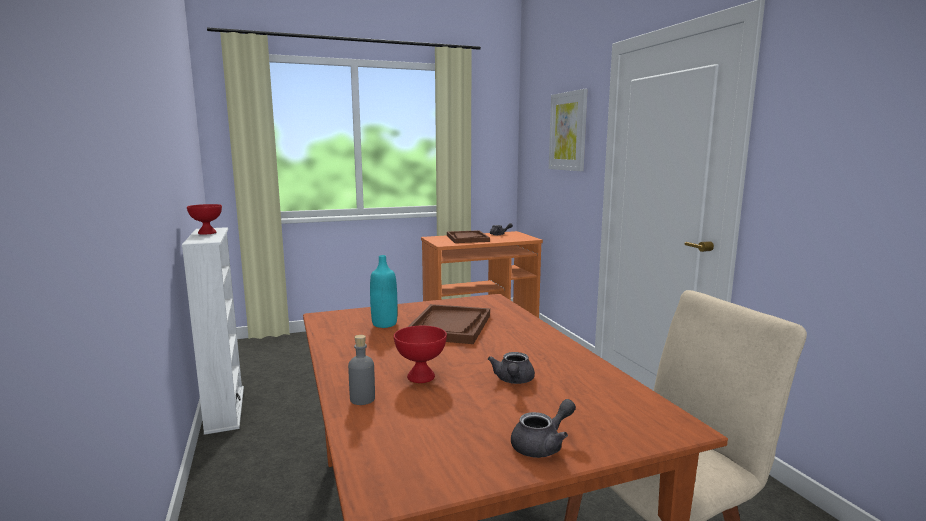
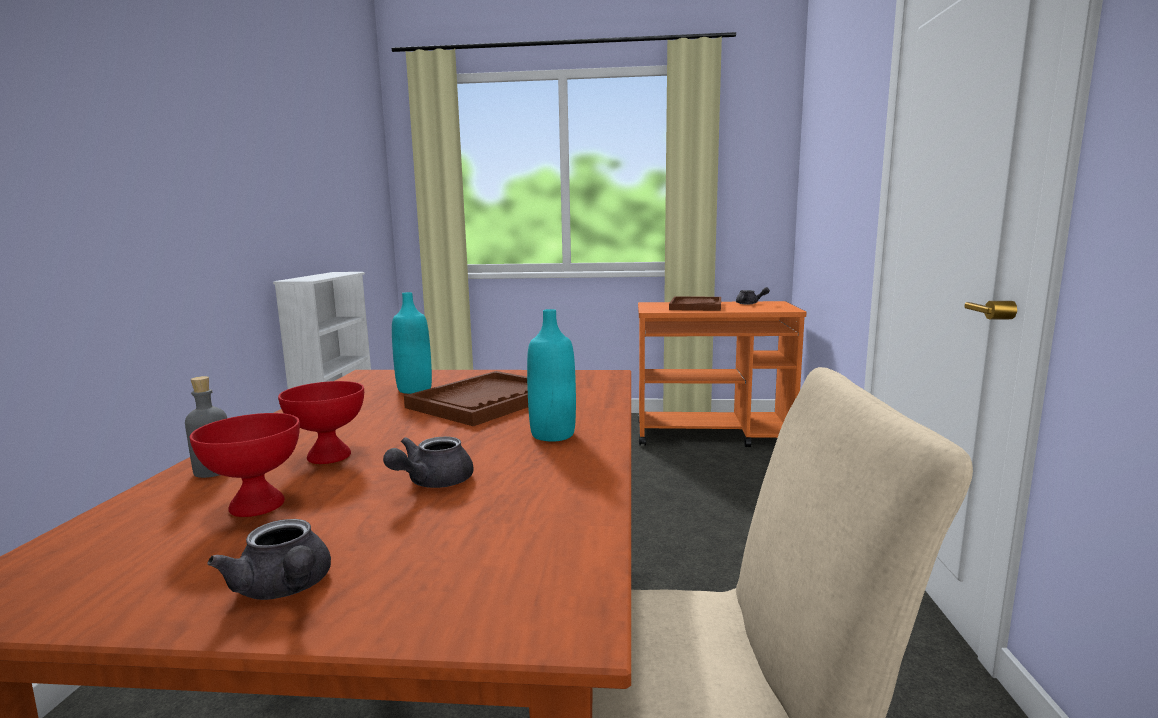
camera: 25 degrees right, 0 degrees up
(206, 233) = (325, 274): red bowl -> red bowl (255, 506)
(528, 342) = (553, 434): none -> turquoise bottle
(543, 445) = (286, 588): grey teapot -> grey teapot turned 60 degrees clockwise
(568, 131) = (845, 140): picture -> none

